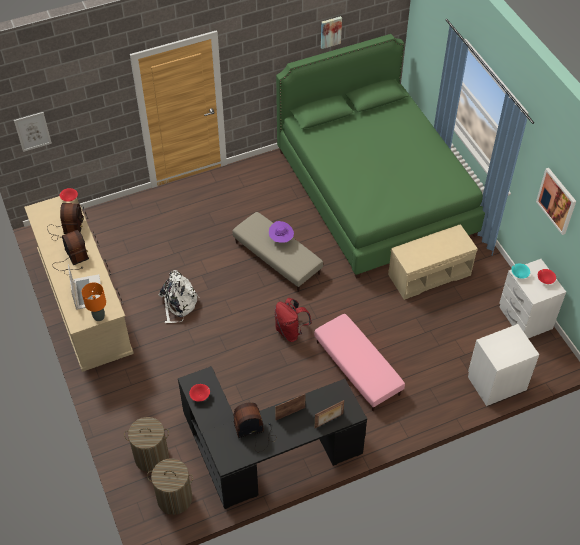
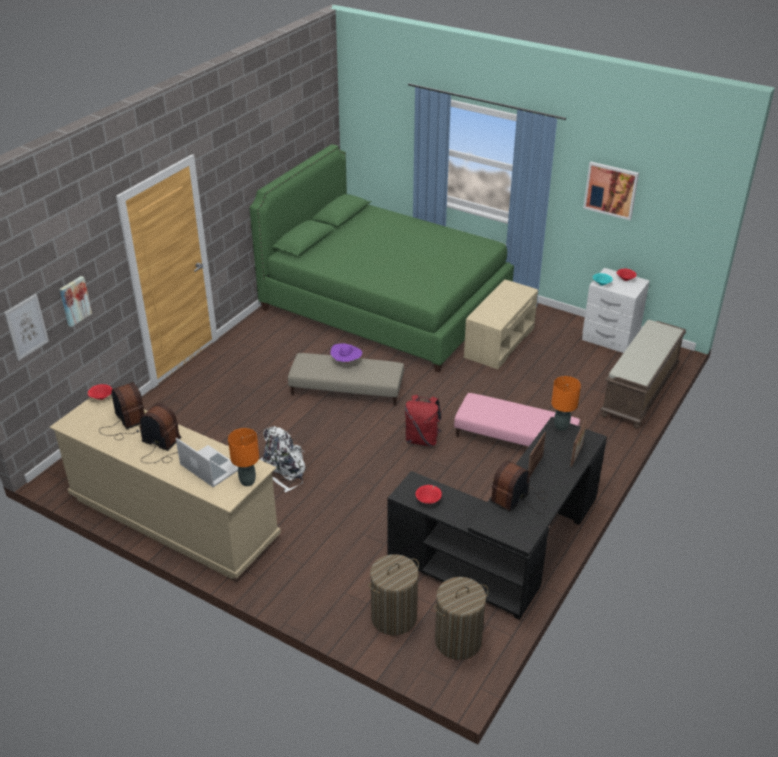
camera: 35 degrees left, 15 degrees down
(330, 31) = (285, 147): picture -> picture (74, 300)
(342, 391) = (561, 426): none -> orange table lamp
(496, 382) = (640, 392): white nightstand -> brown bench

